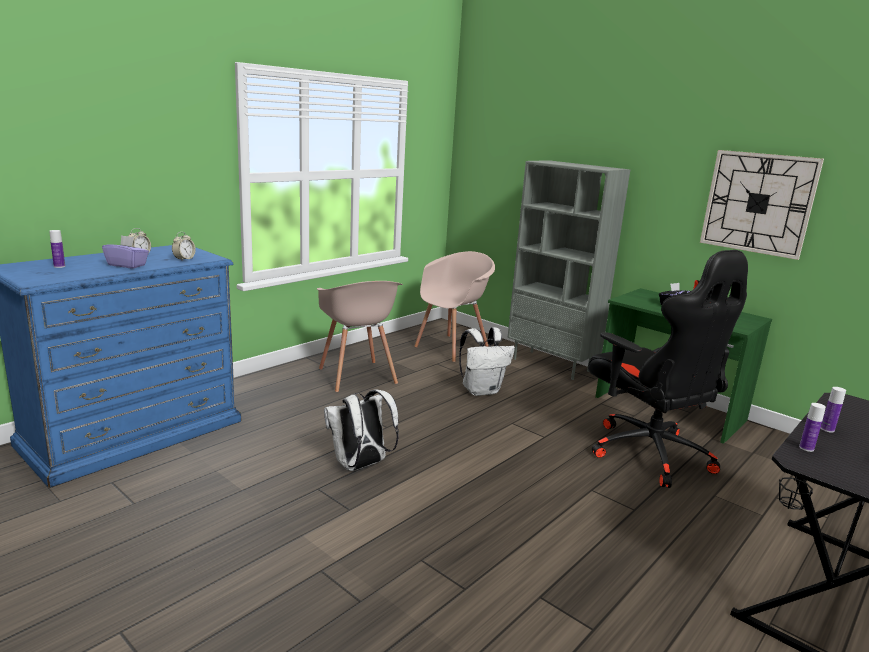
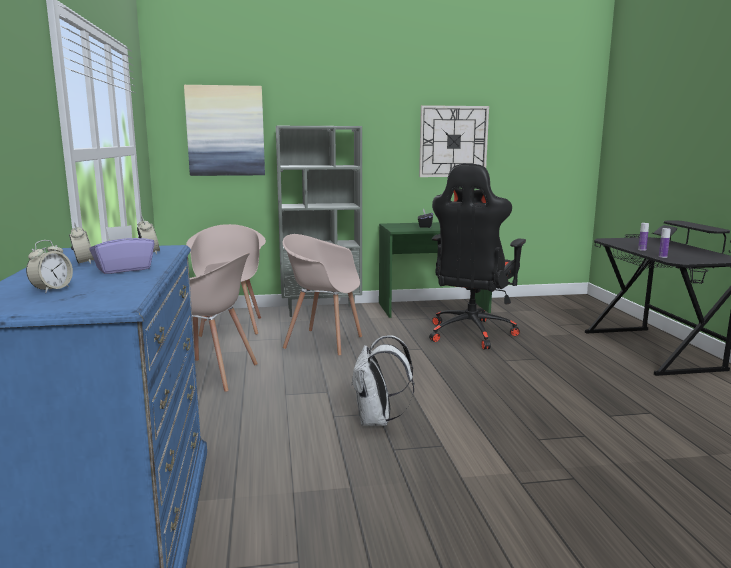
camera: 50 degrees left, 5 degrees down
(59, 266) = (52, 289): bottle -> alarm clock
(481, 390) = (322, 342): white backpack -> beige chair
(508, 160) = (225, 131): none -> picture
(643, 449) = (473, 331): black office chair -> black office chair turned 105 degrees clockwise

